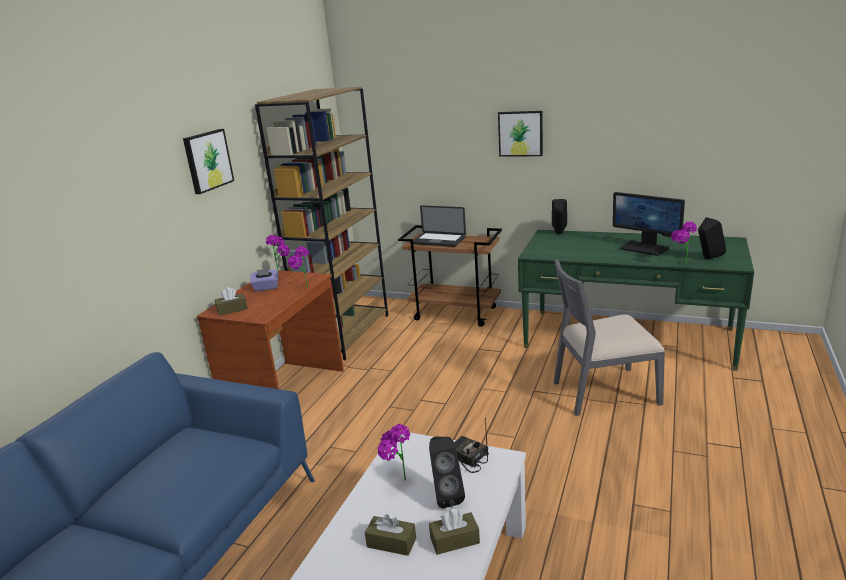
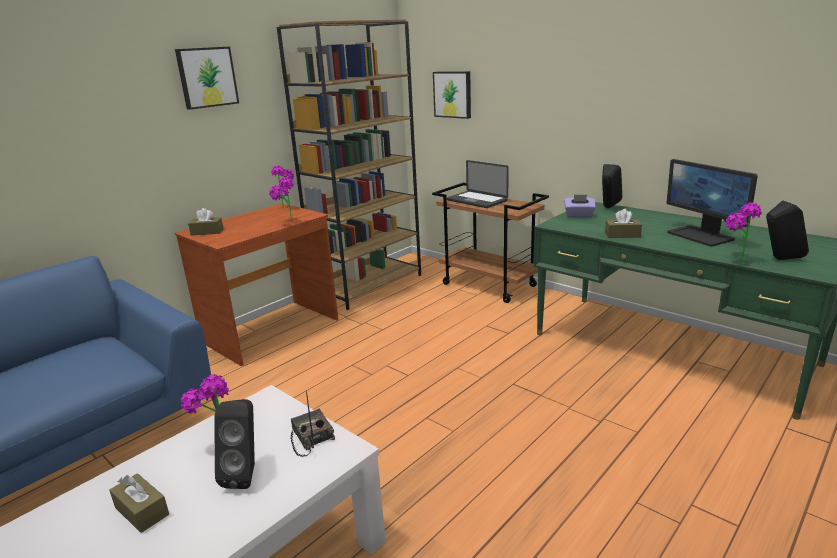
camera: 20 degrees right, 0 degrees up
(266, 288) = (258, 218): purple tissue box -> purple tissue box (579, 216)
(454, 540) = (202, 532): brown tissue box -> brown tissue box (622, 235)
(520, 133) = (578, 82): picture -> picture (453, 94)
(604, 392) = (595, 404): grey chair -> none

